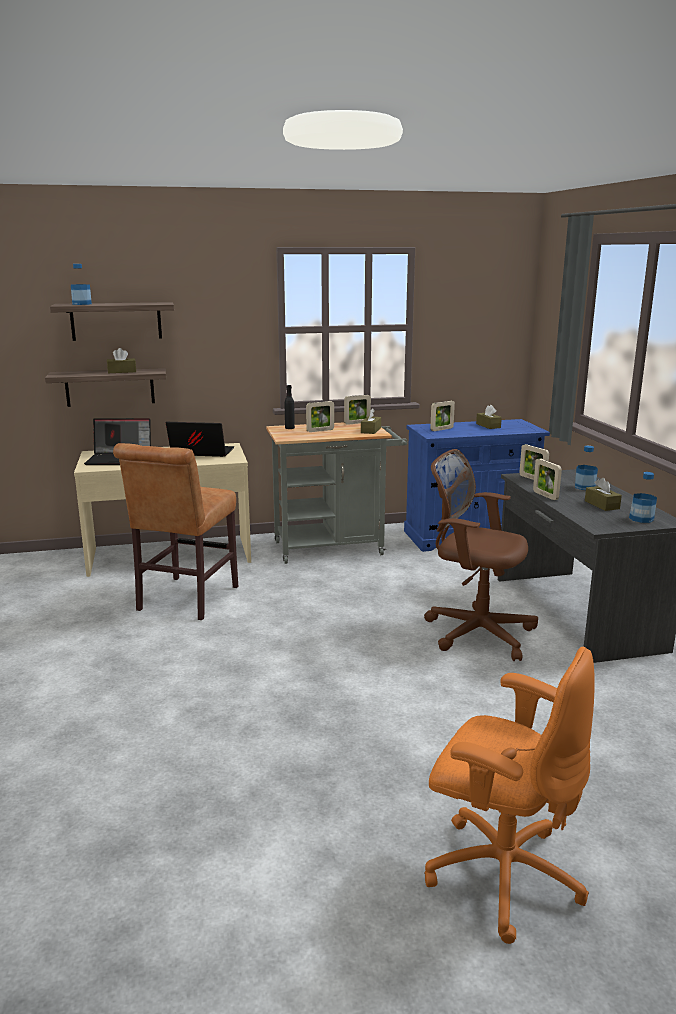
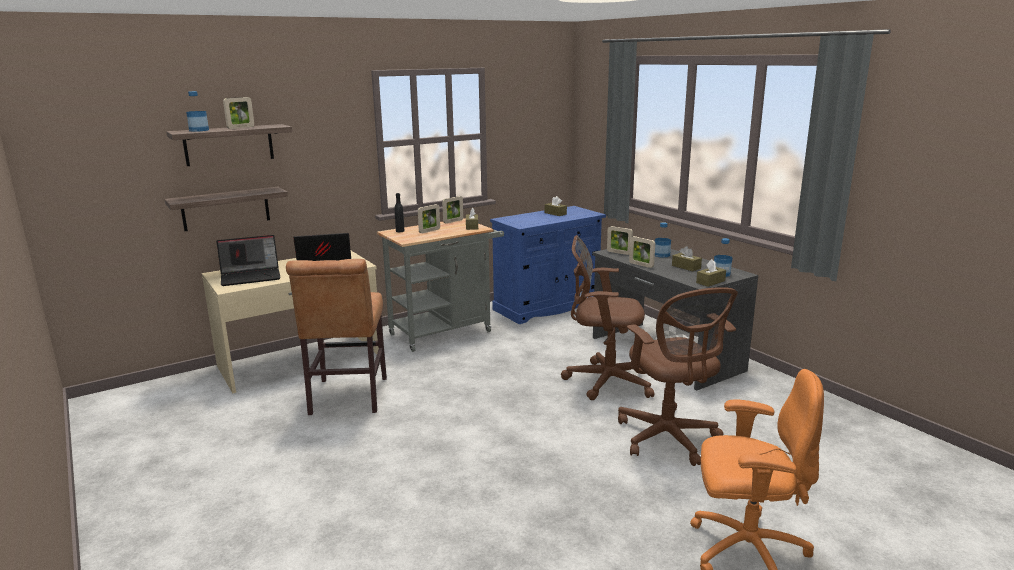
camera: 20 degrees left, 0 degrees up
(122, 371) = (241, 193): brown tissue box -> brown tissue box (710, 282)
(441, 429) = (523, 220): picture frame -> picture frame (241, 127)
(504, 715) = (669, 439): none -> brown office chair

